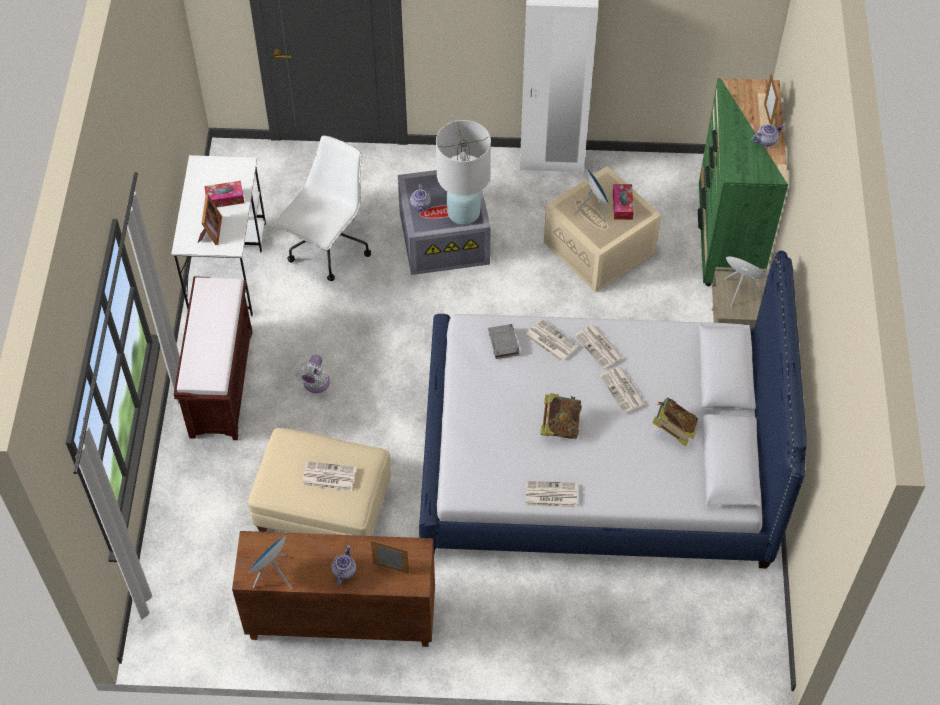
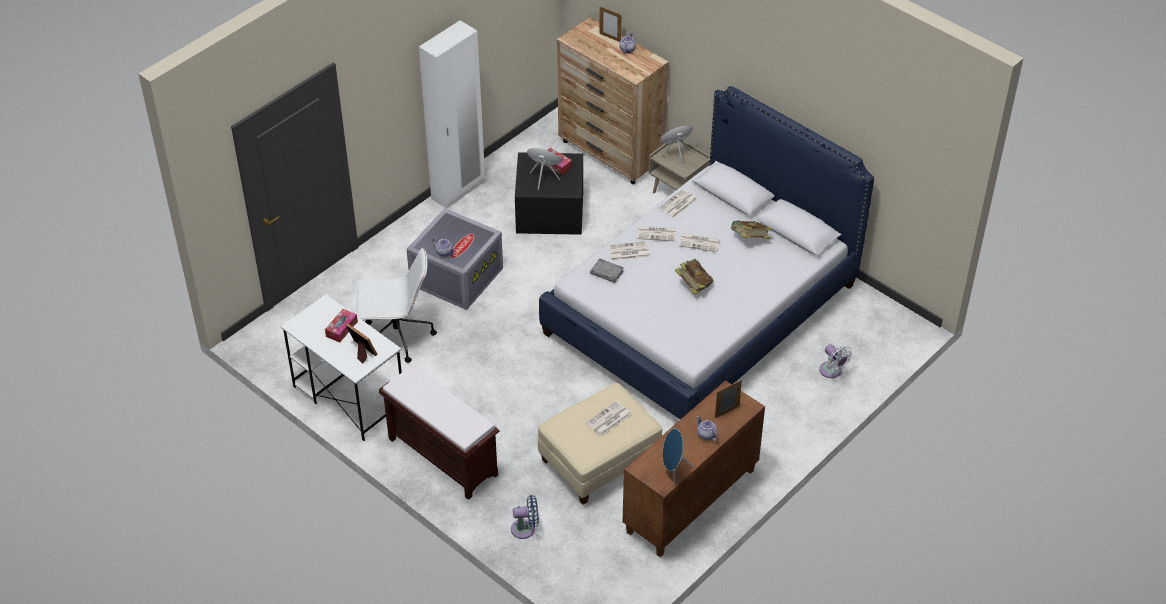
camera: 50 degrees left, 10 degrees down
(193, 506) = (525, 529): none -> blue fan
(315, 384) = (499, 409): white fan -> white fan (832, 371)
(328, 248) = (396, 337): white office chair -> white office chair turned 105 degrees clockwise
(463, 212) = (475, 236): white table lamp -> none
(550, 495) = (738, 319): newspaper -> newspaper (677, 204)
(601, 247) = (551, 210): beige storage box -> black storage box
(728, 239) = (611, 153): green dresser -> brown dresser

